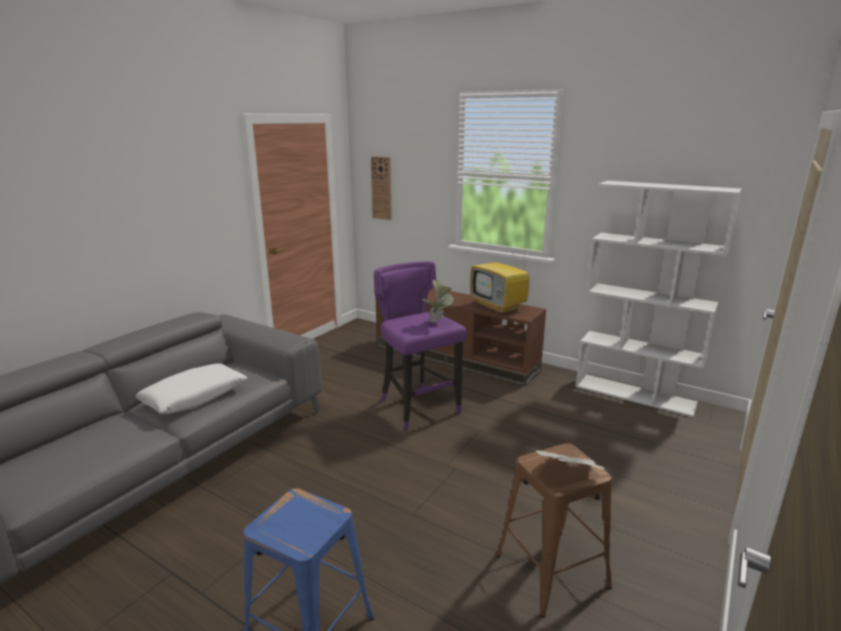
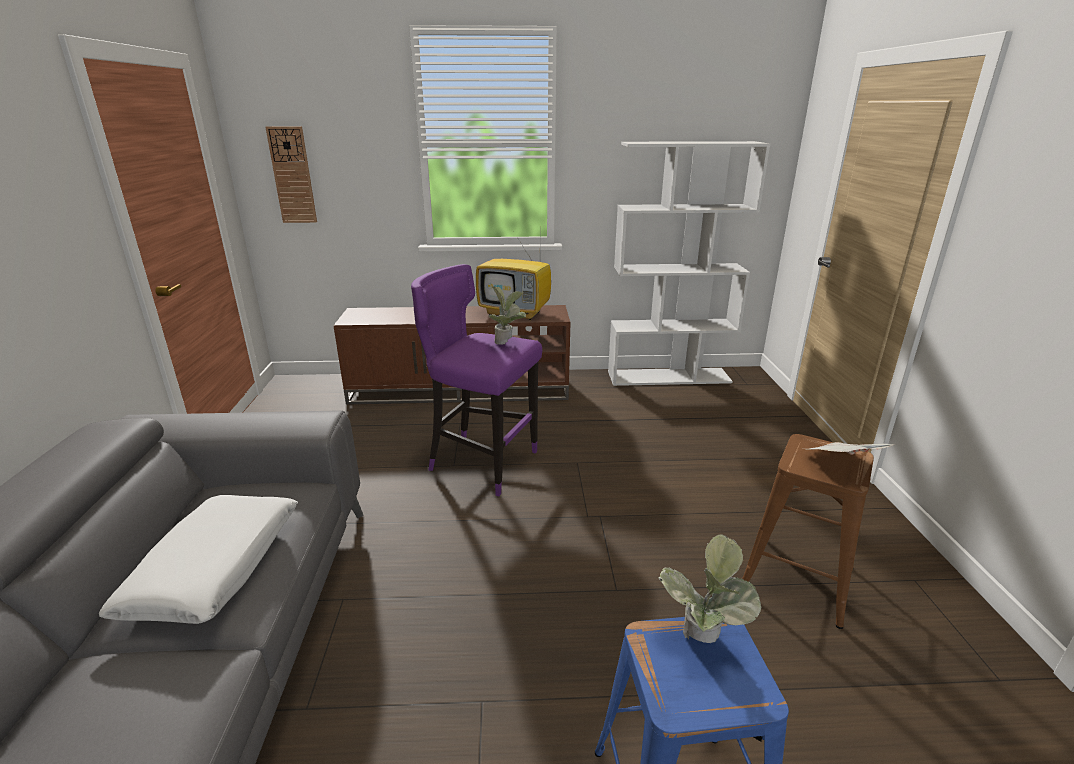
camera: 35 degrees left, 5 degrees up
(314, 513) = (701, 644): none -> potted plant

